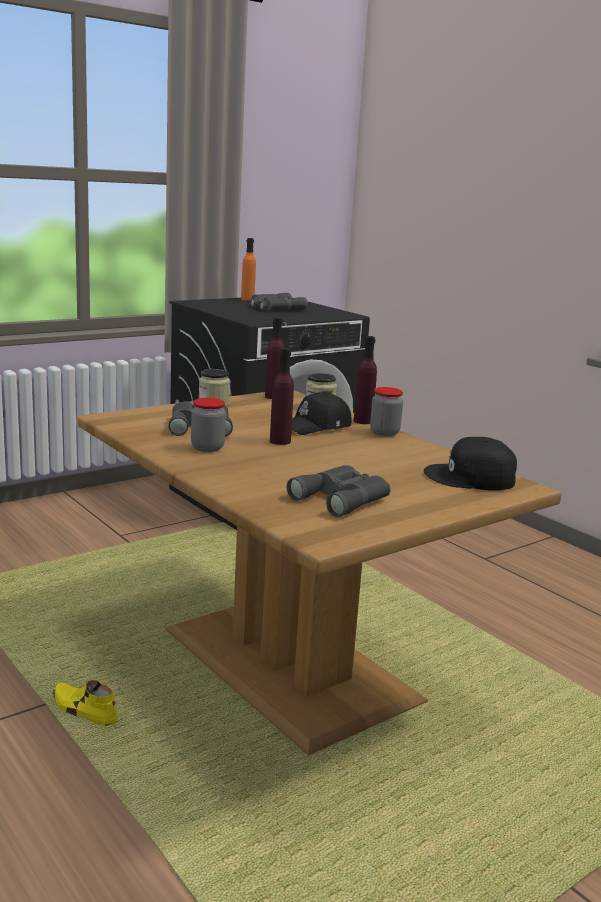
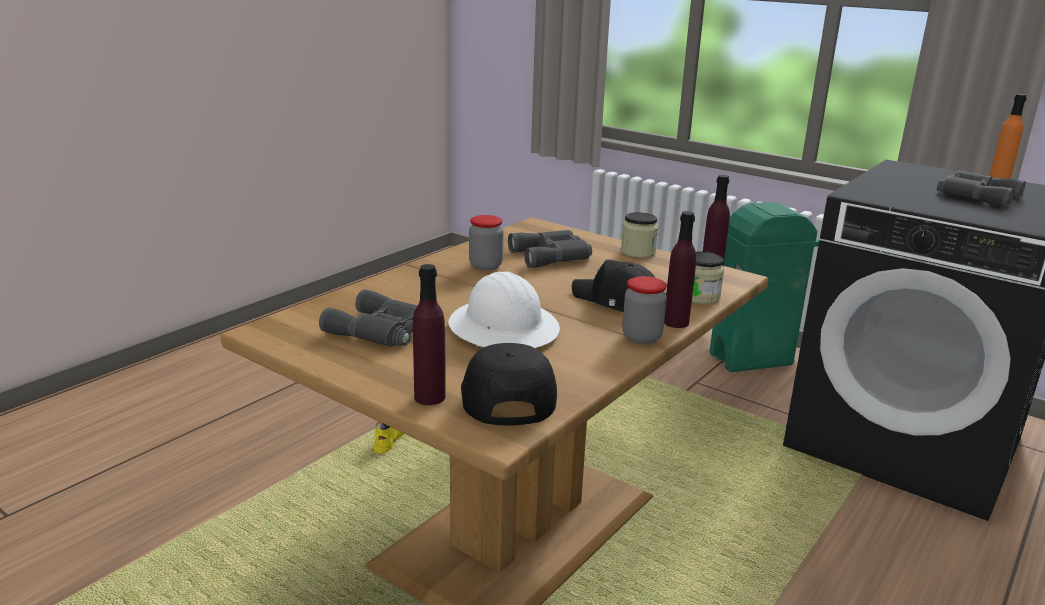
camera: 75 degrees right, 5 degrees up
(105, 505) = (751, 360): none -> green trash can
(280, 441) = (540, 290): purple bottle -> purple bottle (429, 397)
(354, 462) = (504, 328): none -> white hard hat

